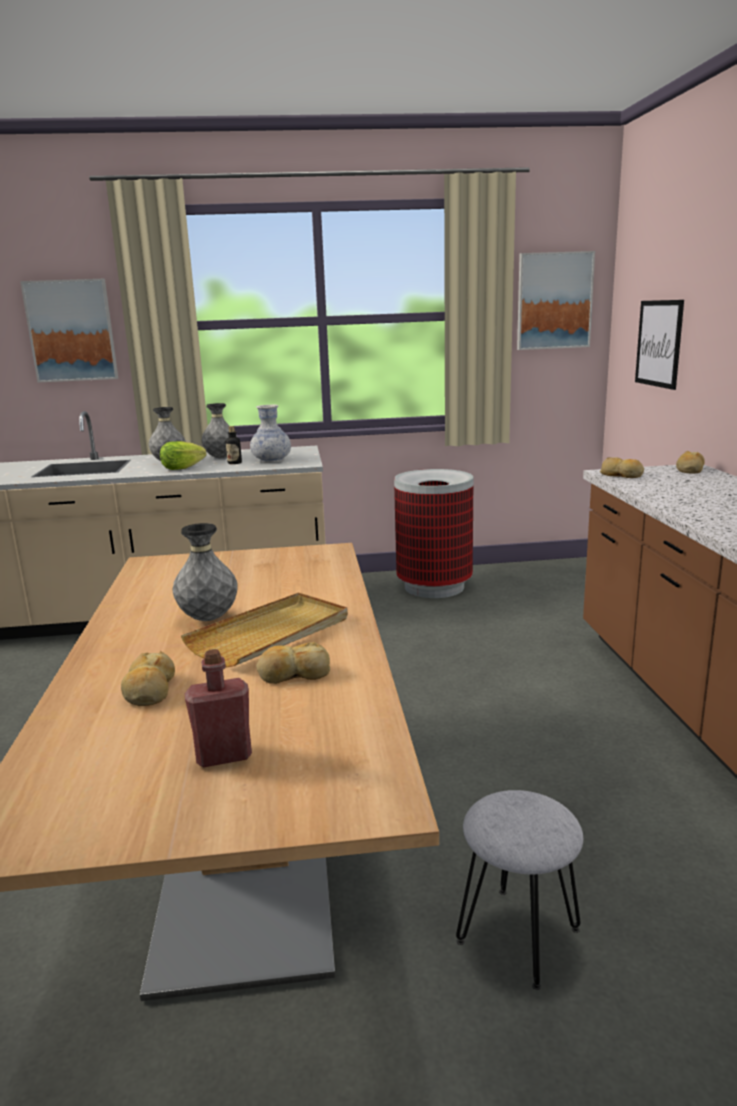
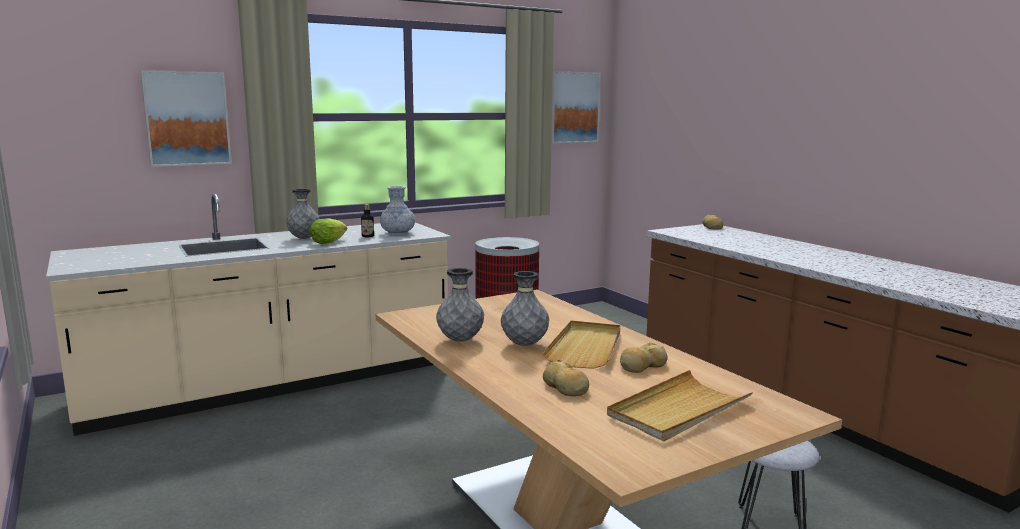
camera: 25 degrees left, 5 degrees down
(221, 458) = (345, 233): grey vase -> grey vase (460, 340)
(224, 756) = (678, 410): red bottle -> beige tray
(621, 475) = (677, 232): bread -> none
(659, 343) = (662, 141): picture -> none

